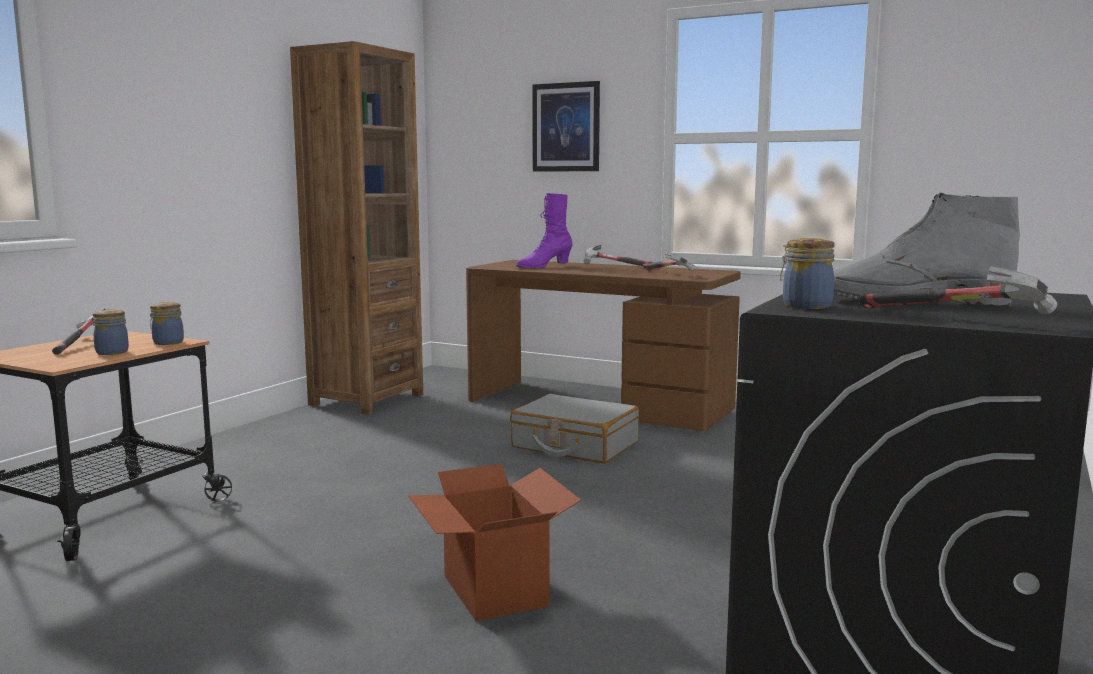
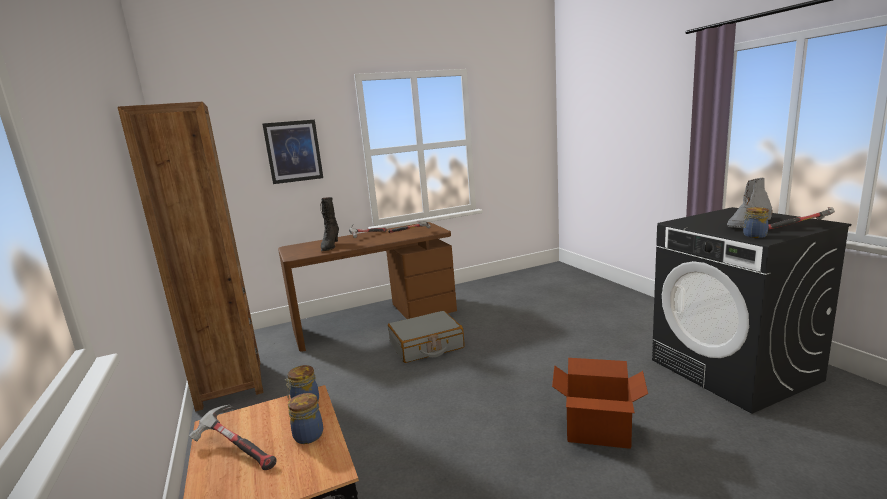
camera: 50 degrees left, 5 degrees up
(544, 267) = (330, 246): purple boot -> black boot

